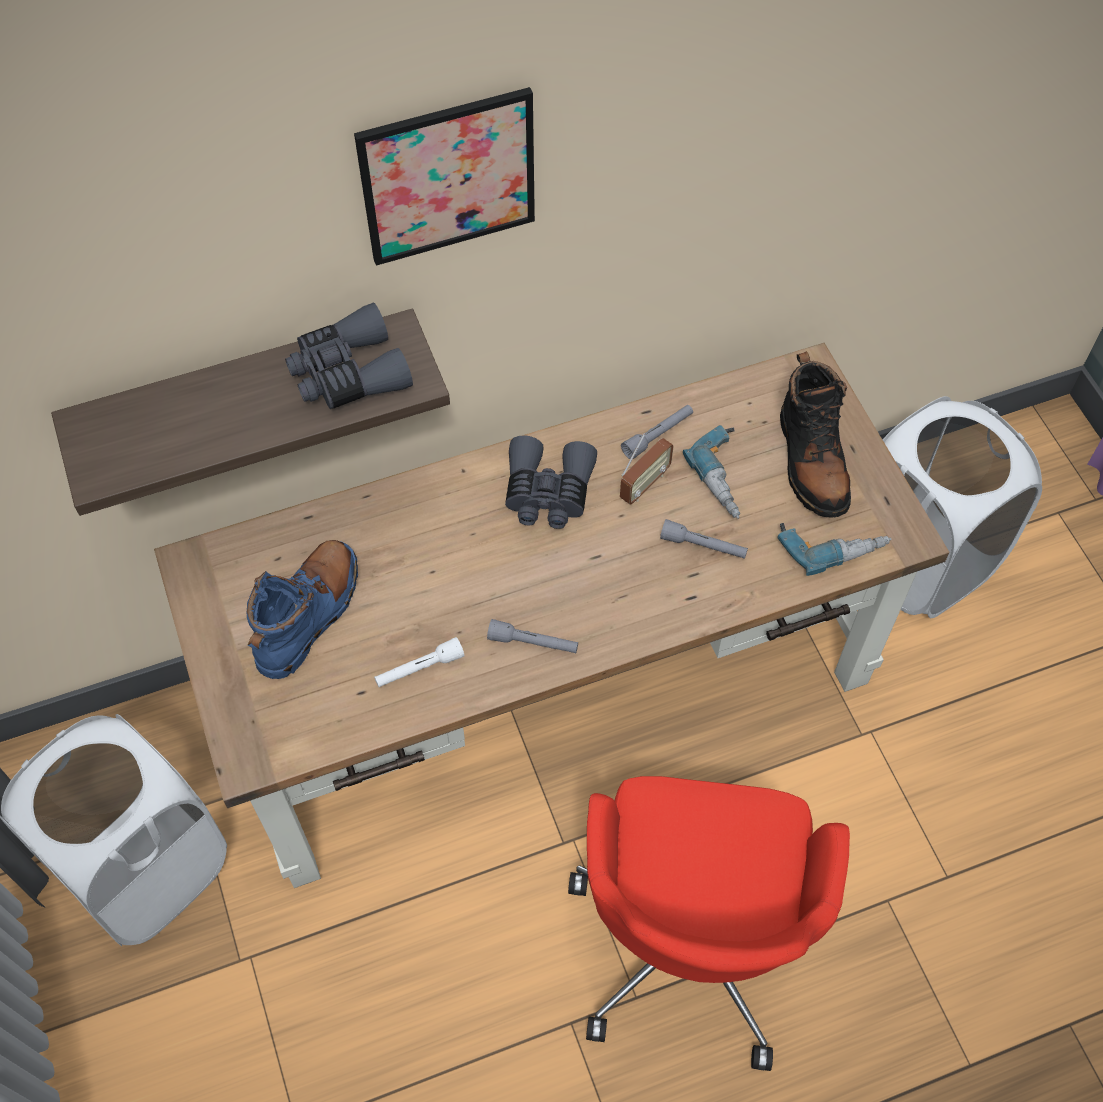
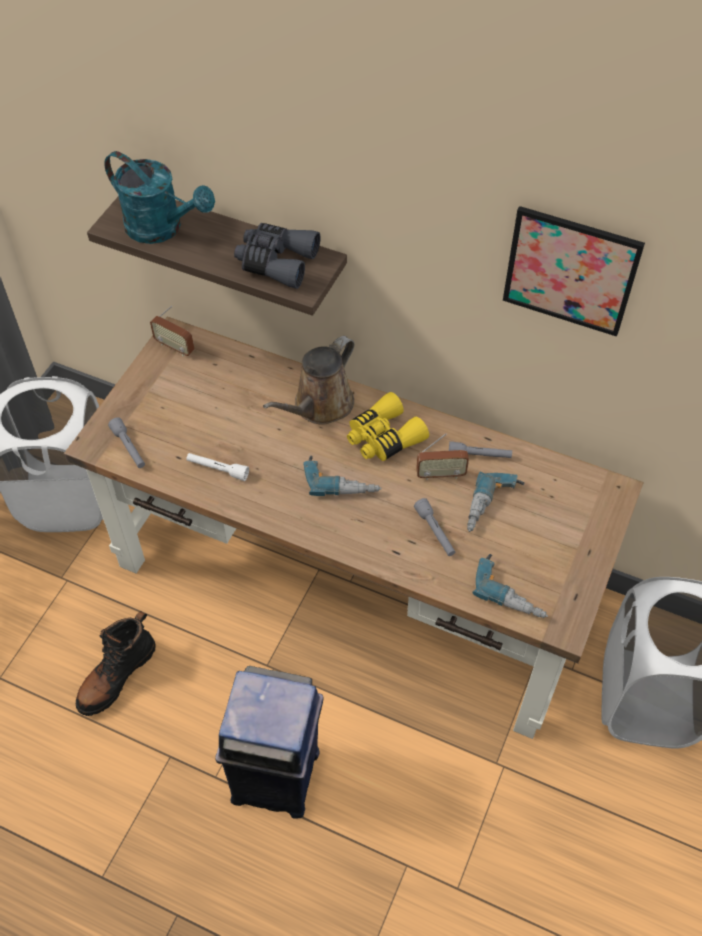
camera: 45 degrees right, 5 degrees down
(166, 433) = (162, 229): none -> turquoise watering can
(208, 576) = (175, 347): none -> radio
(309, 615) = (197, 402): blue boot -> none
(446, 512) = (319, 406): none -> brown watering can
(448, 176) = (380, 171): picture -> picture (570, 271)
(533, 643) = (286, 504): grey flashlight -> grey flashlight (129, 448)
(547, 493) = (383, 437): grey binoculars -> yellow binoculars
(559, 571) = (342, 480): none -> power drill
(692, 937) = (277, 776): red office chair -> blue trash can
(811, 461) = (554, 538): black boot -> black boot (117, 676)

